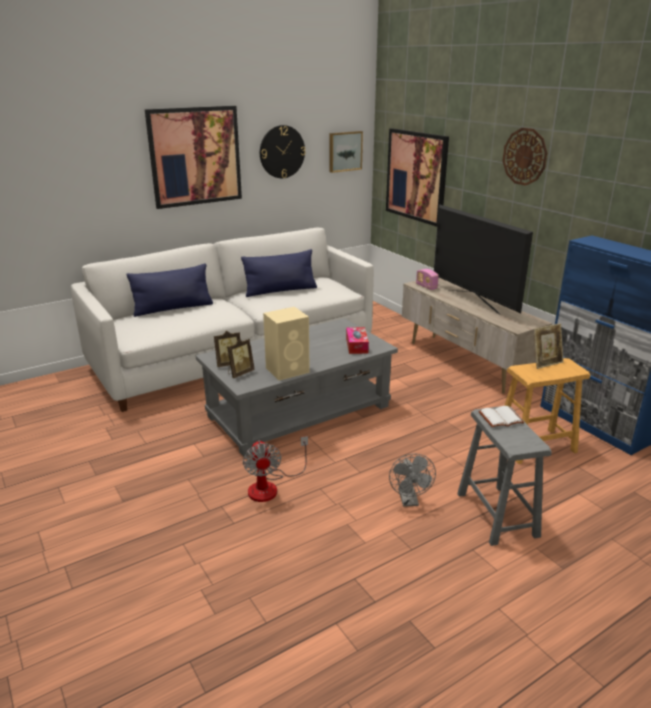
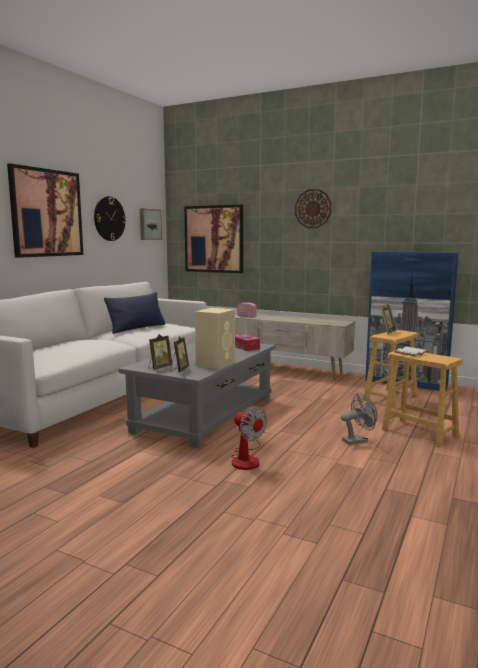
camera: 30 degrees left, 15 degrees down
(173, 308) = (53, 346): blue pillow -> none
(409, 501) = (358, 440): grey fan -> grey fan turned 75 degrees counterclockwise
(473, 301) = (291, 318): television -> none
(497, 514) = (419, 433): grey stool -> brown stool

